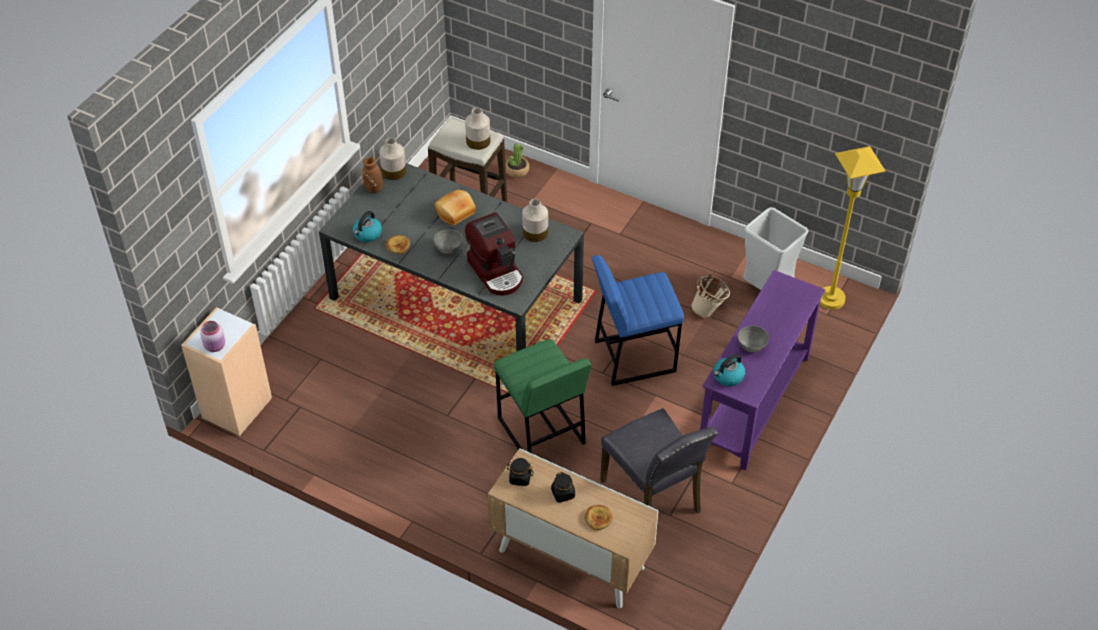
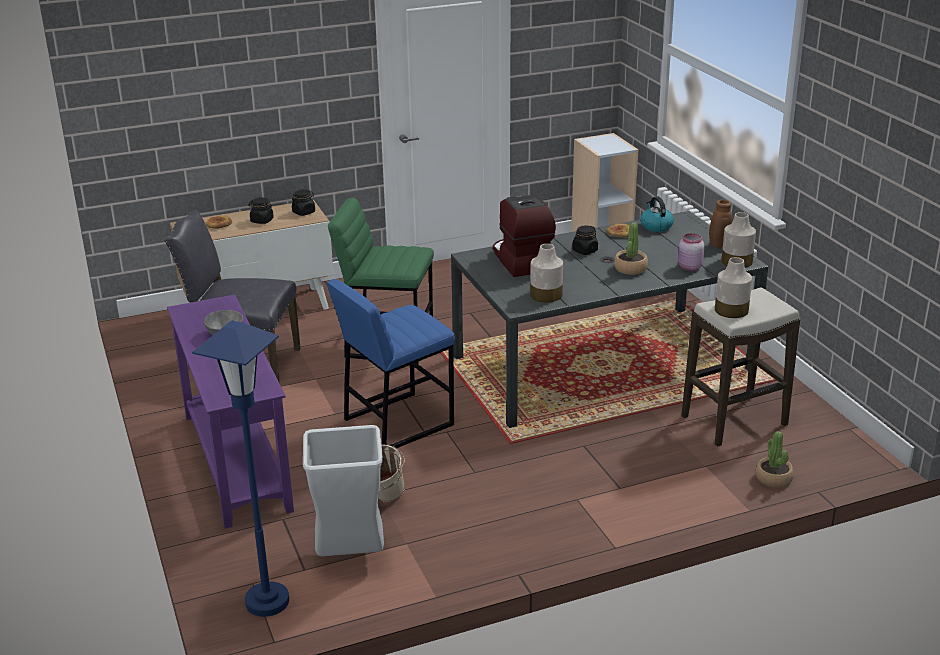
camera: 130 degrees right, 20 degrees down
(215, 346) = (594, 140): pink jar -> pink jar (689, 267)
(448, 249) = (584, 251): grey bowl -> black jar
(456, 213) = (630, 268): bread -> potted plant
(496, 272) = (521, 261): coffee machine -> coffee machine turned 60 degrees clockwise
(632, 357) = (396, 423): blue chair -> blue chair turned 150 degrees counterclockwise
(728, 377) = (219, 308): kettle -> none
(831, 299) = (267, 601): yellow floor lamp -> blue floor lamp

